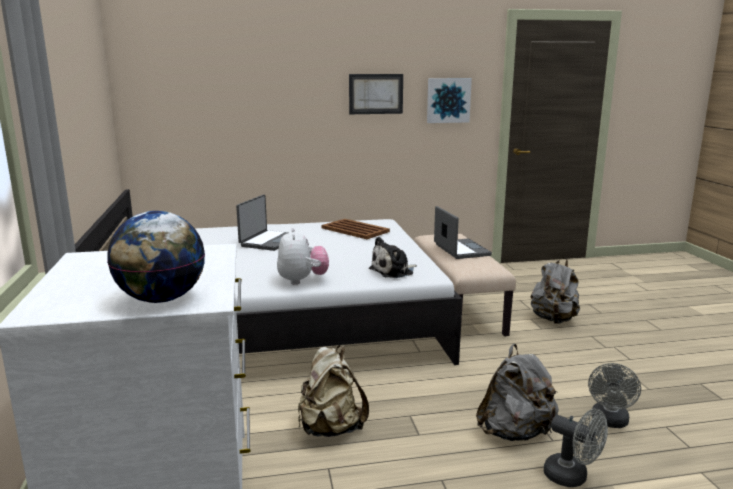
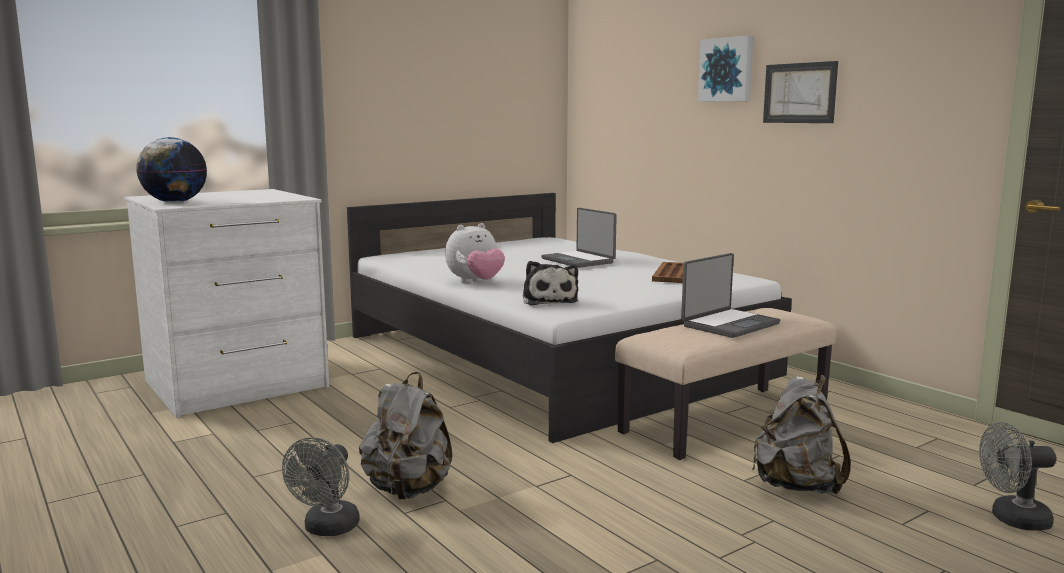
camera: 65 degrees right, 5 degrees down
(268, 241) = (579, 260): laptop -> laptop turned 60 degrees clockwise
(330, 428) = (360, 411): beige backpack -> none
(393, 271) = (549, 300): plush toy -> plush toy turned 135 degrees counterclockwise
(448, 100) = (907, 102): picture -> picture (727, 70)
(609, 422) = (478, 547): grey fan -> grey fan (1012, 519)

